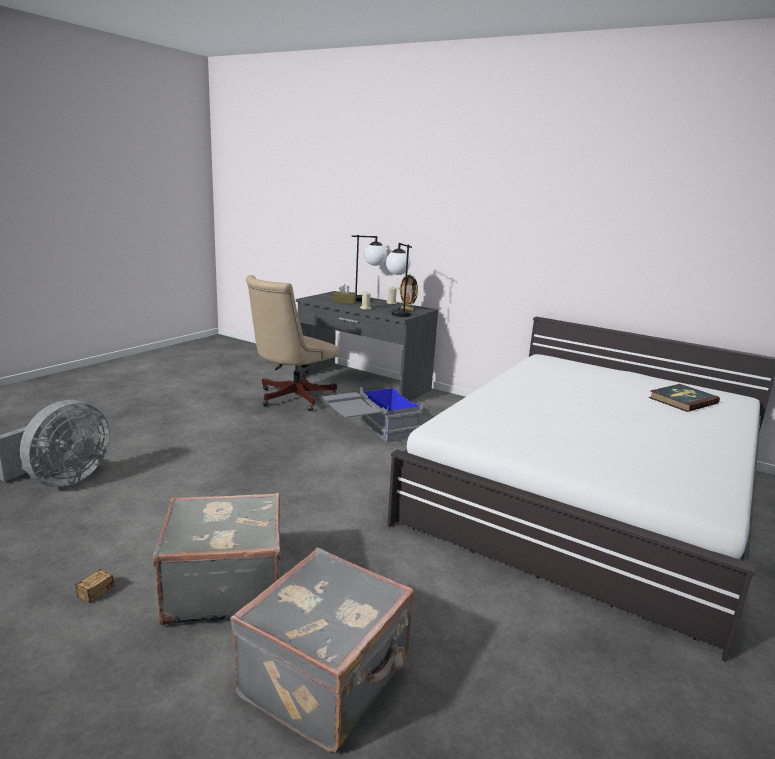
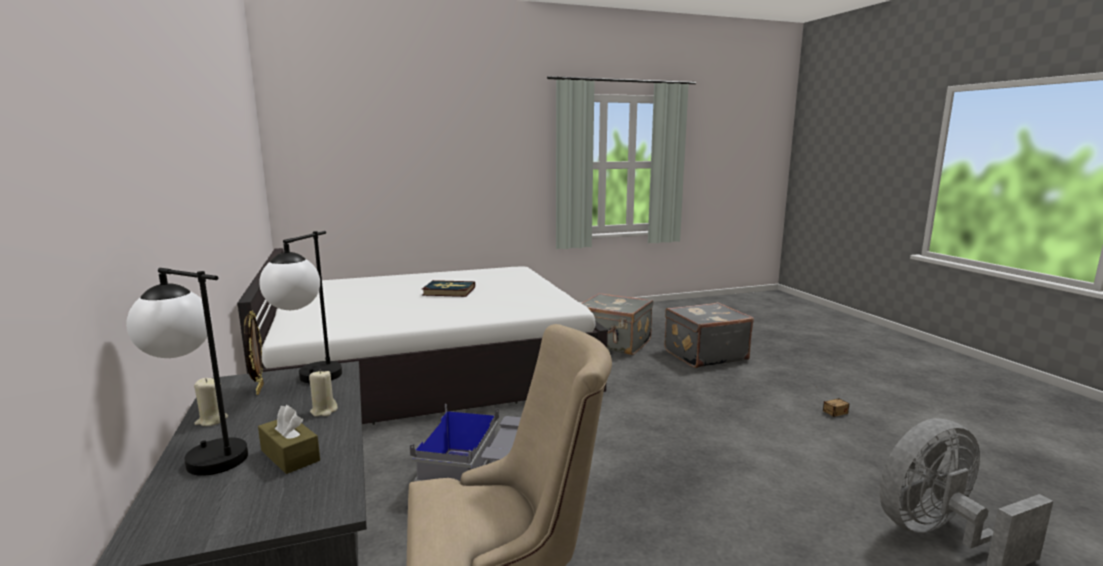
camera: 140 degrees left, 5 degrees down
(223, 587) = (745, 393): grey suitcase -> grey suitcase (614, 343)
(682, 400) = (351, 288): book -> book (449, 291)

